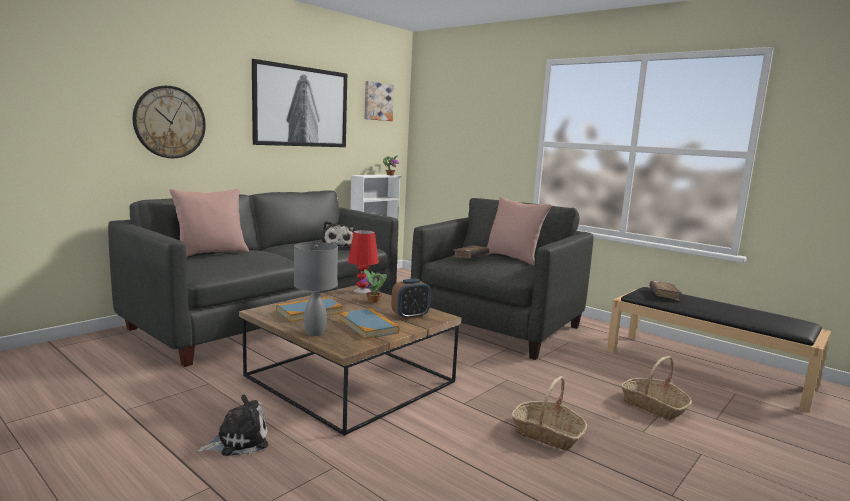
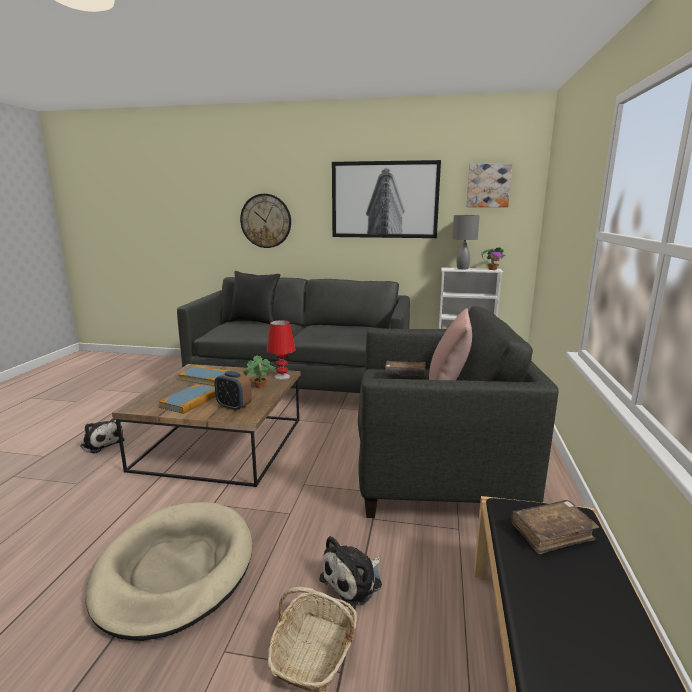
camera: 60 degrees right, 5 degrees up
(211, 254) = (255, 321): pink pillow -> black pillow
(315, 332) = (160, 391): grey table lamp -> grey table lamp (463, 268)
(338, 245) = (345, 334): plush toy -> plush toy (354, 581)
(547, 434) = (175, 570): basket -> beige dog bed

